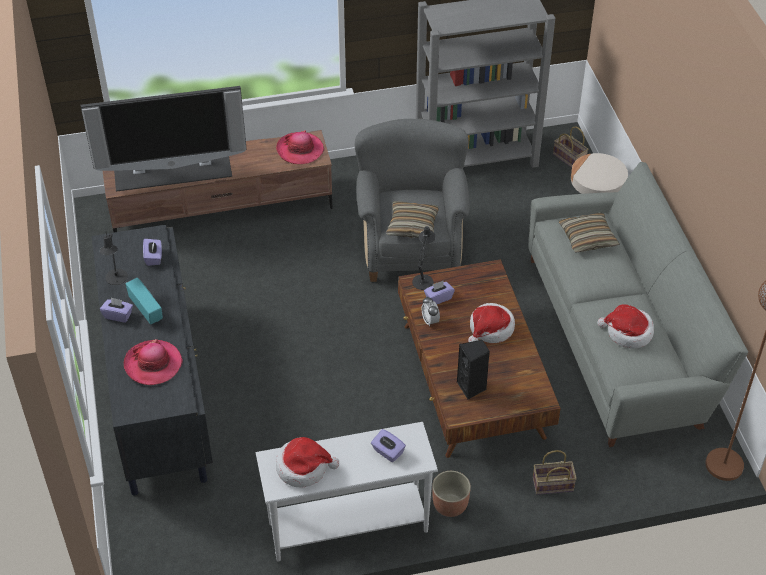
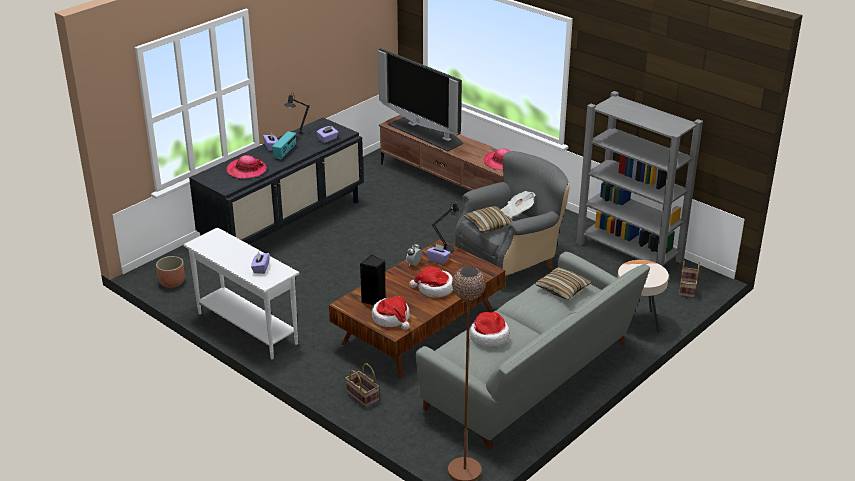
camera: 55 degrees right, 15 degrees down
(303, 468) = (220, 246): hat -> hat (391, 318)
(408, 193) = (517, 212): none -> newspaper
(450, 504) = (303, 360): planter -> planter (172, 282)

